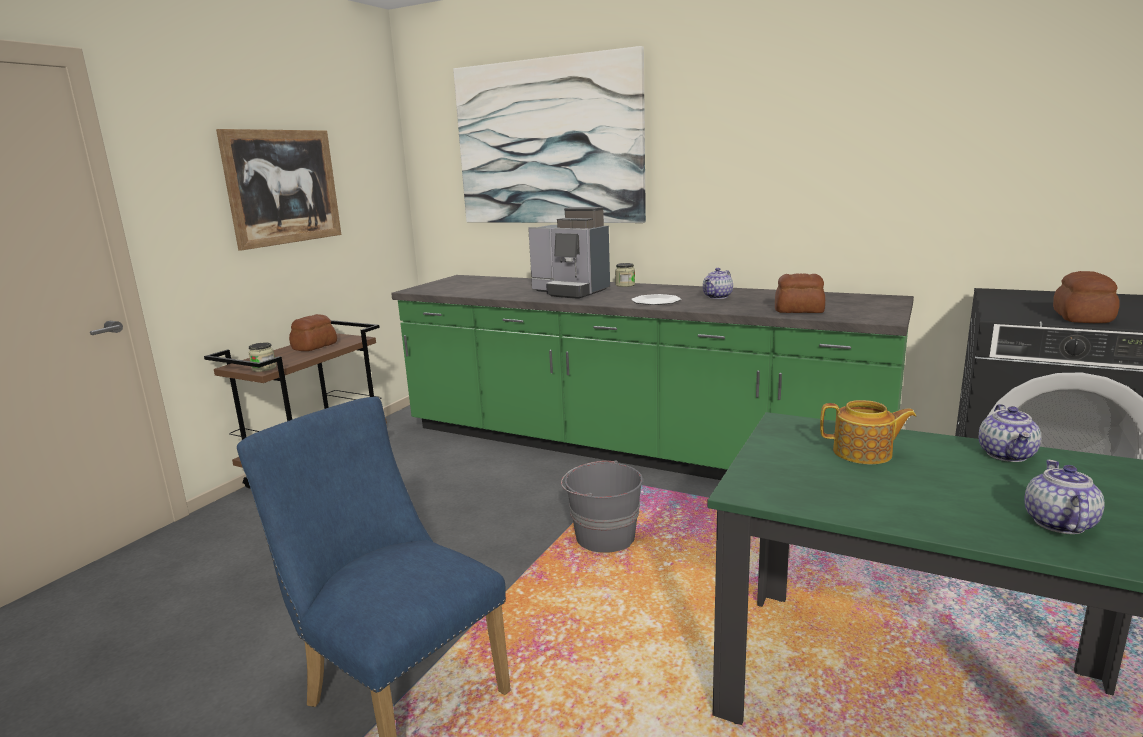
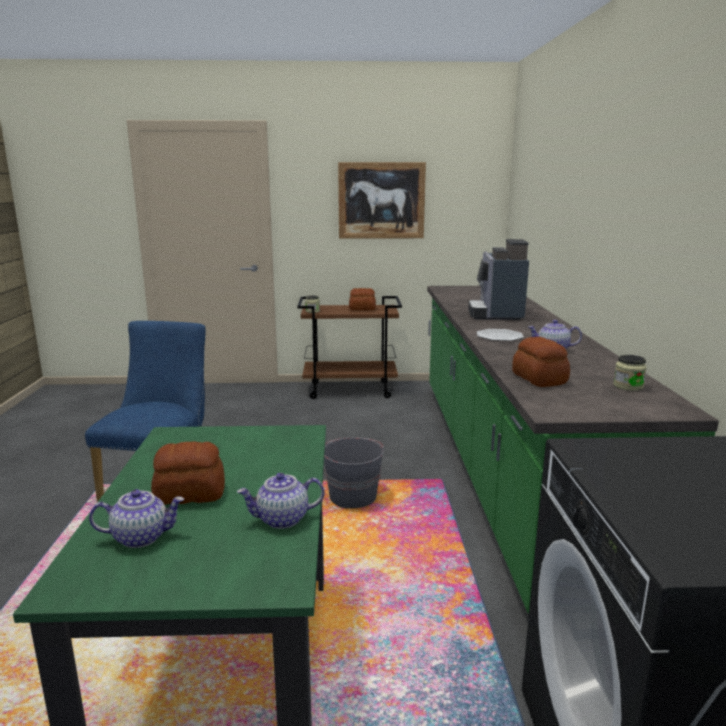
camera: 60 degrees right, 0 degrees up
(548, 143) = (554, 178): picture -> none
(625, 285) = (551, 321): jar -> jar (628, 386)
(864, 453) = (253, 463): teapot -> none
(1081, 317) = (641, 493): bread -> bread (189, 493)

